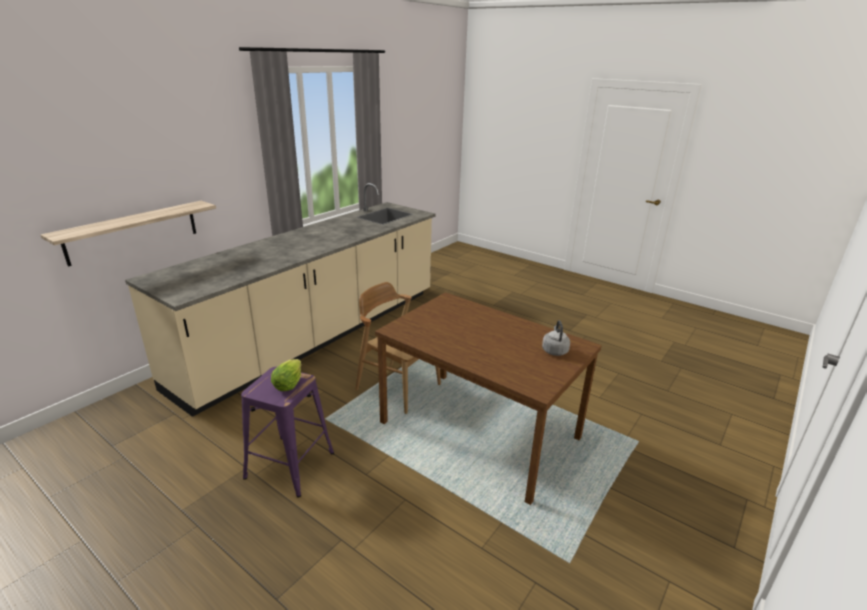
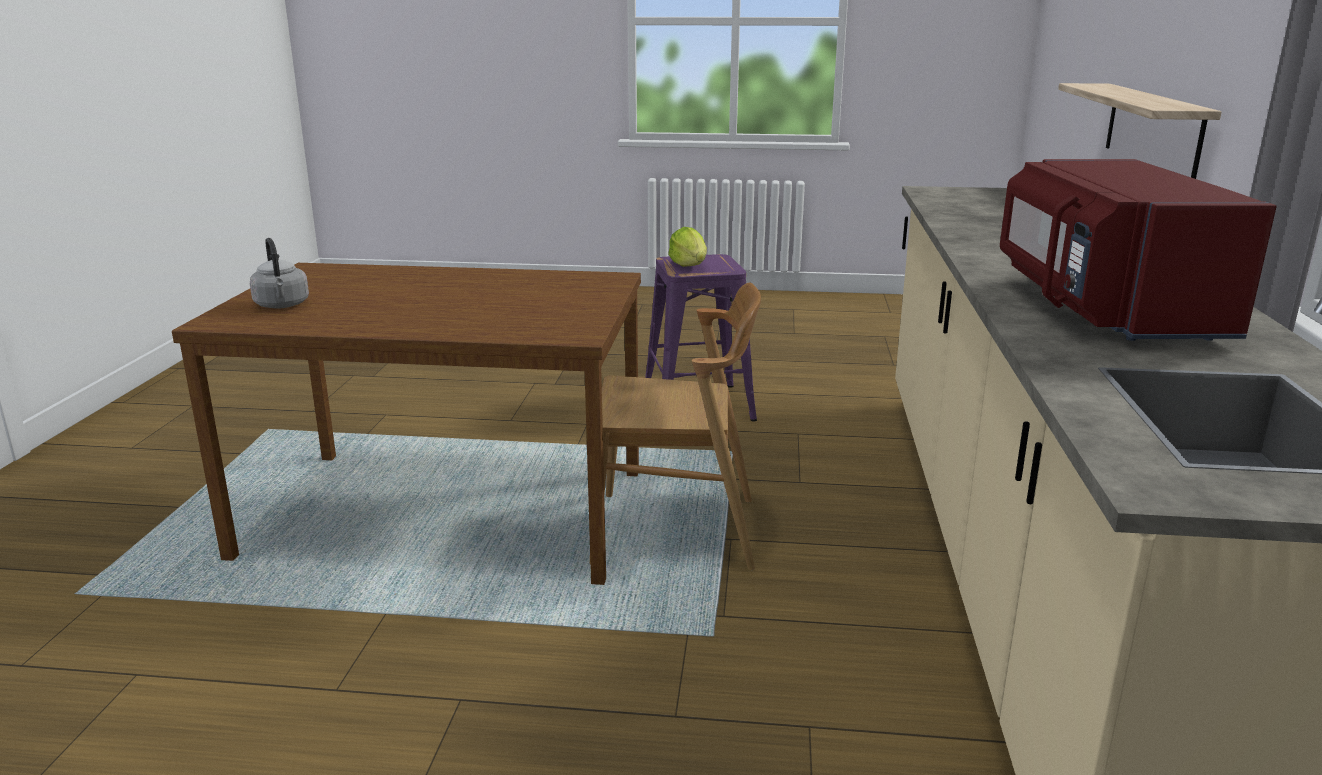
camera: 150 degrees right, 5 degrees down
(339, 232) = (1102, 308): none -> red microwave

